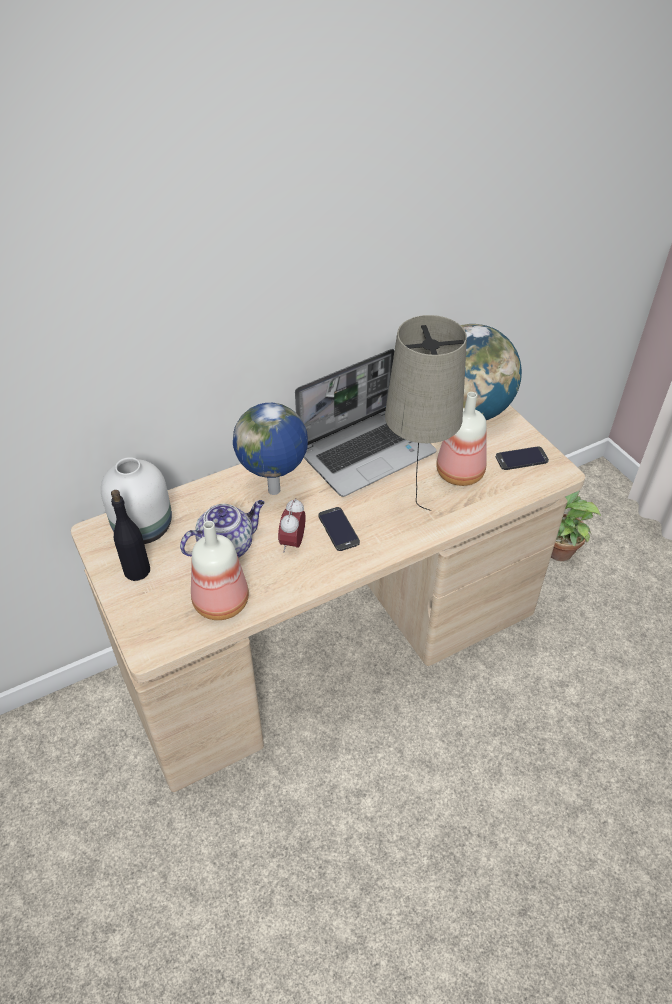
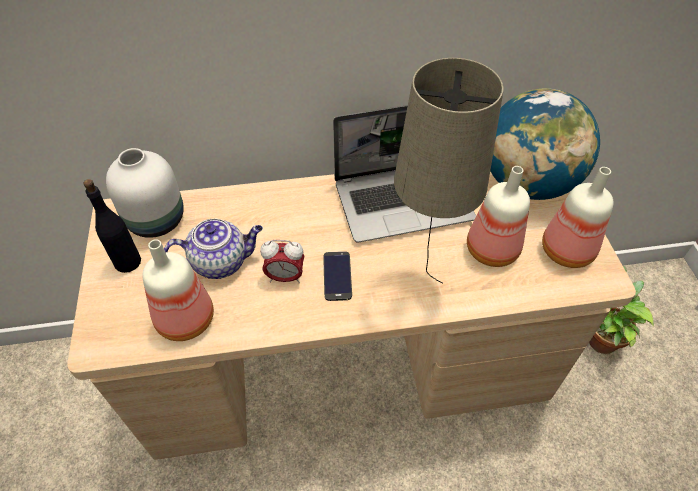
camera: 20 degrees right, 5 degrees up
(275, 491) = (295, 218): globe -> none
(293, 542) = (285, 277): alarm clock -> alarm clock turned 120 degrees counterclockwise
(521, 458) = (568, 252): phone -> bottle

